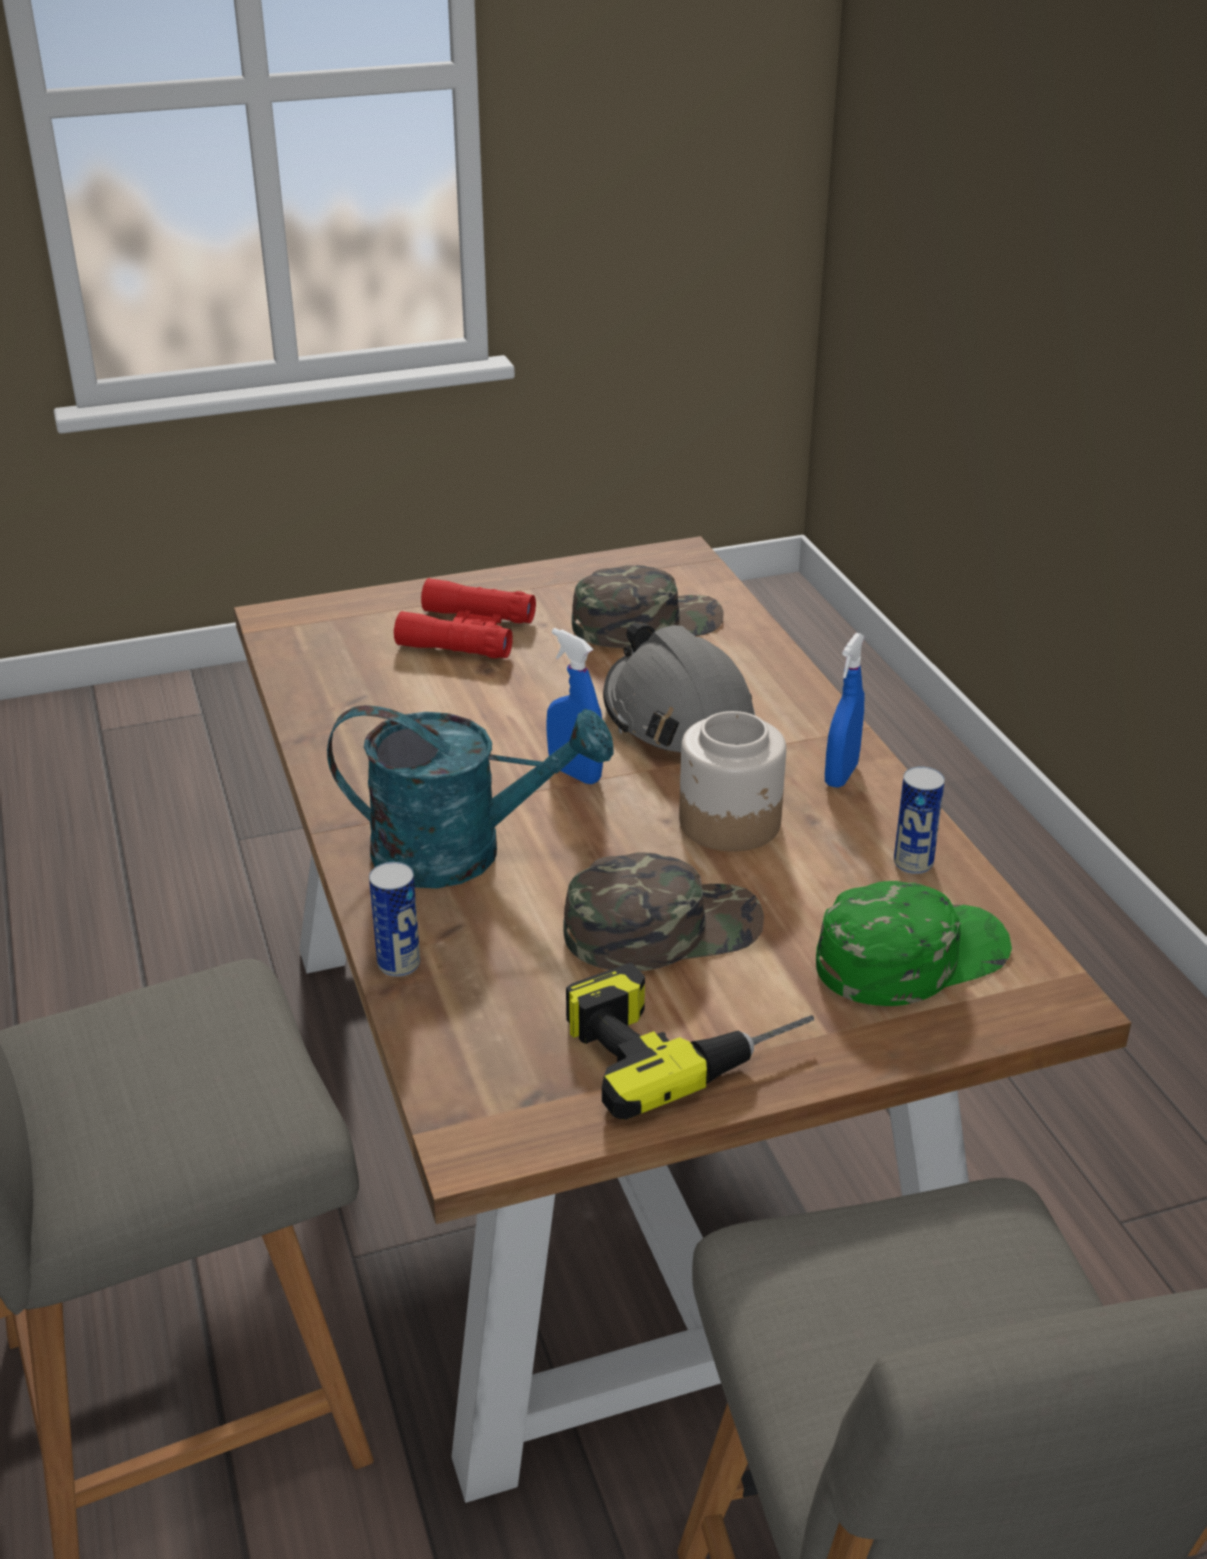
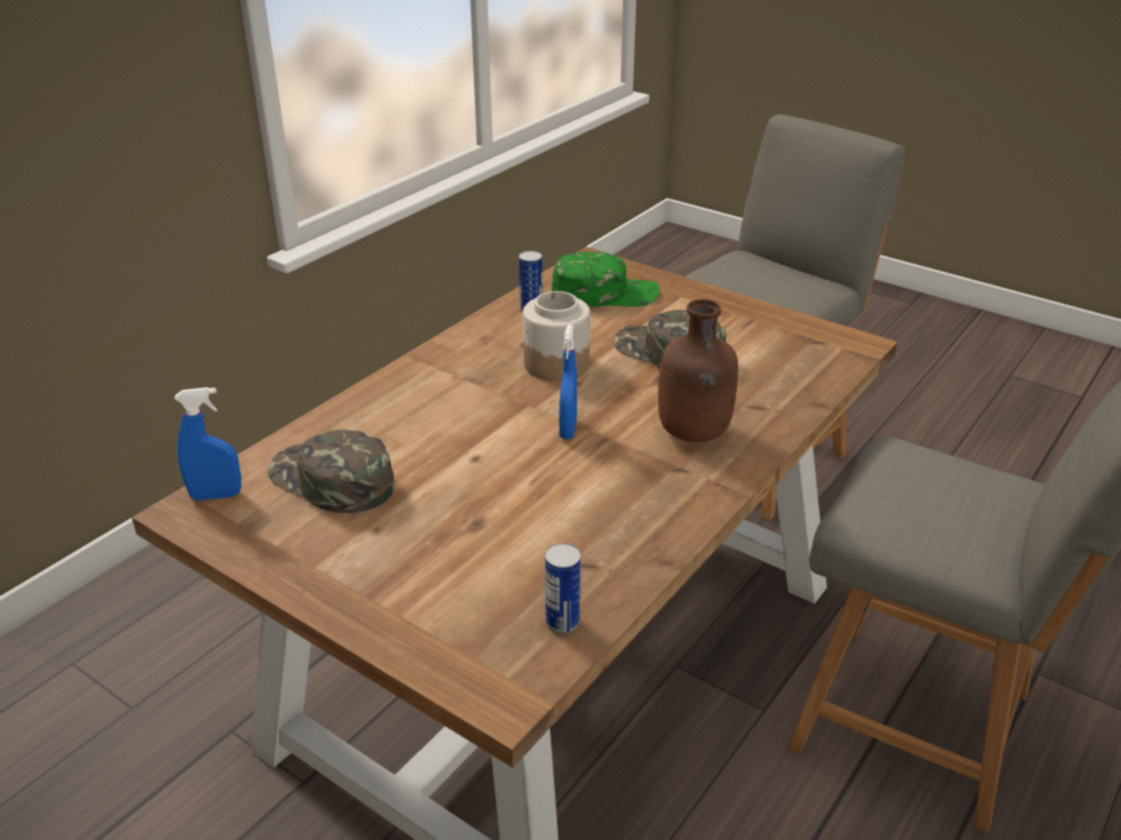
camera: 125 degrees left, 0 degrees up
(399, 964) = (800, 409): can -> can (562, 622)
(461, 852) = (693, 433): turquoise watering can -> brown bottle
(467, 633) = (428, 561): red binoculars -> none
(677, 716) = (459, 419): grey hard hat -> none
(680, 1038) = (734, 323): power drill -> none
(841, 775) = (469, 348): blue spray bottle -> blue spray bottle (216, 495)
(910, 955) = (605, 293): green cap -> green cap turned 150 degrees clockwise

